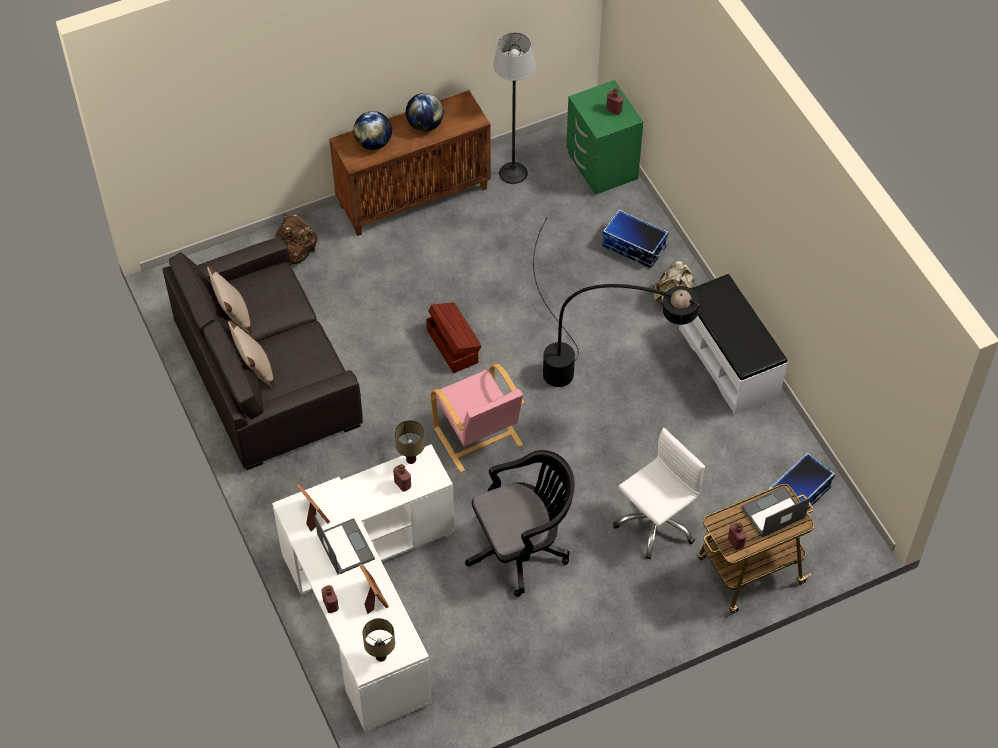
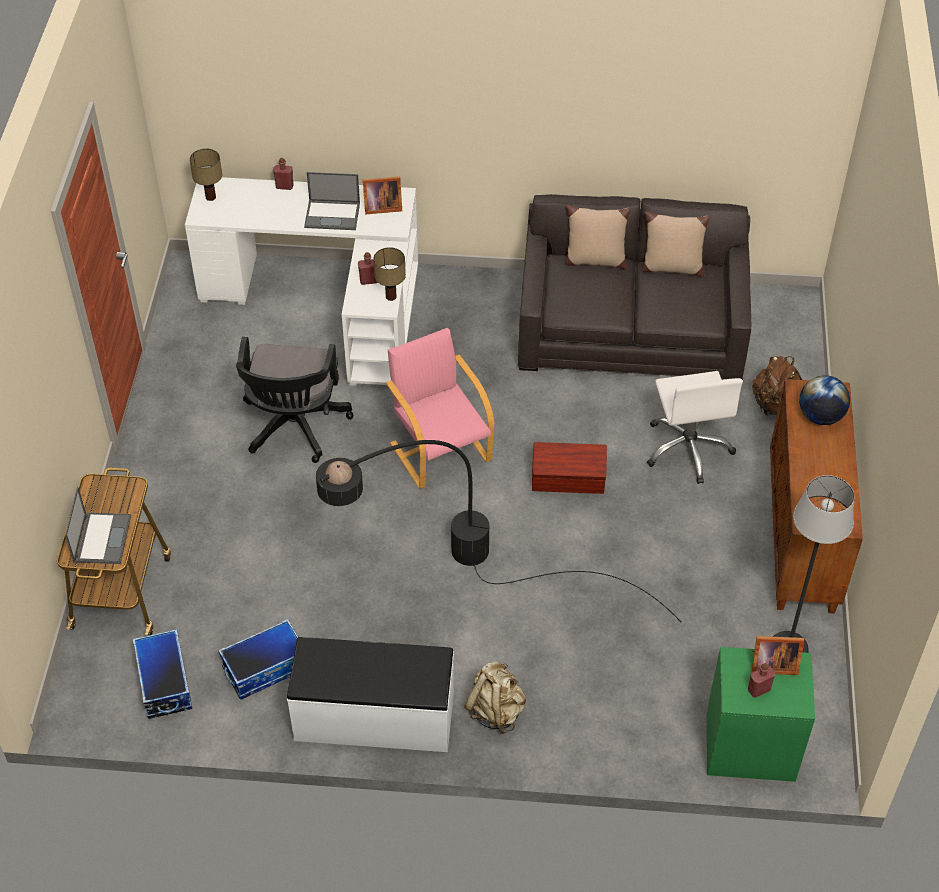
camera: 120 degrees right, 5 degrees down
(372, 597) = (269, 213): picture frame -> picture frame (772, 664)
(425, 125) = (824, 472): globe -> none
(478, 438) = (440, 450): pink armchair -> pink armchair turned 60 degrees clockwise
(633, 247) = (600, 711): storage box -> storage box (265, 668)
(655, 523) = (235, 543): white office chair -> white office chair (688, 448)
(736, 542) = (99, 491): red bottle -> none

